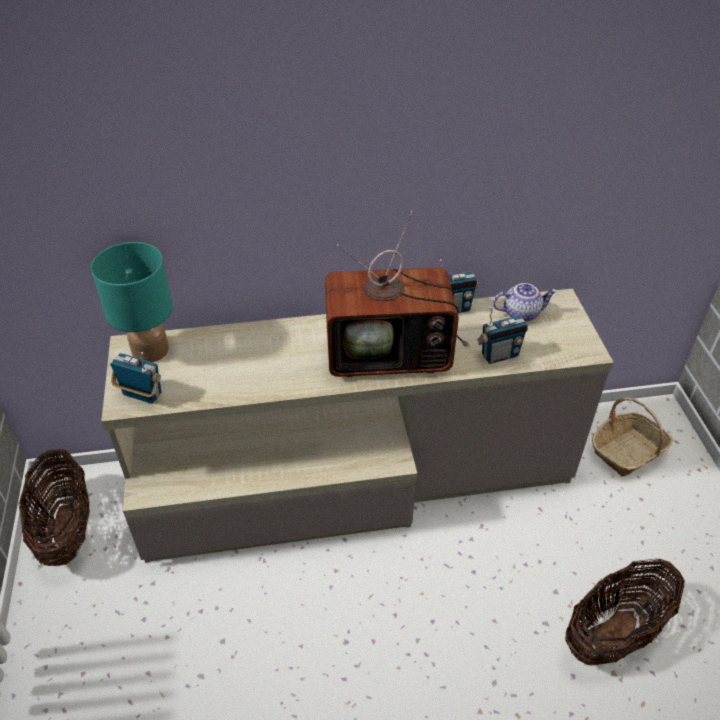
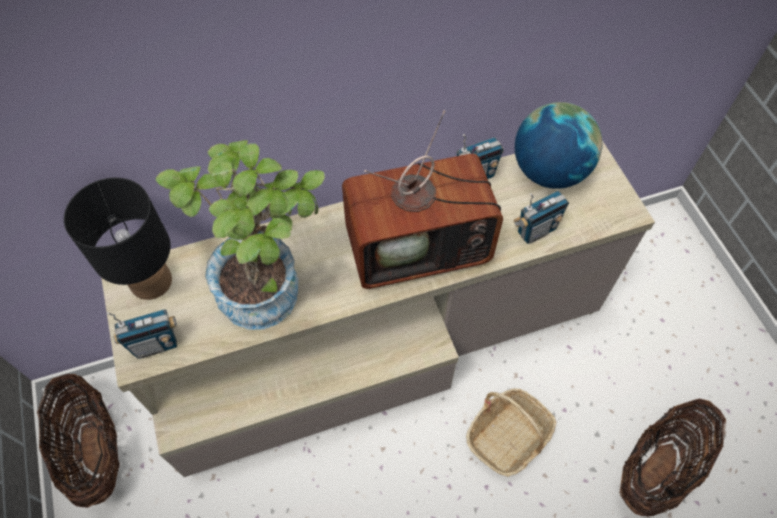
camera: 10 degrees left, 15 degrees up
(142, 395) = (156, 344): radio -> radio turned 150 degrees clockwise
(150, 350) = (151, 282): turquoise table lamp -> black table lamp
(250, 366) = (269, 286): none -> potted plant
(521, 313) = (549, 171): teapot -> globe
(628, 451) = (643, 269): basket -> basket (508, 436)

